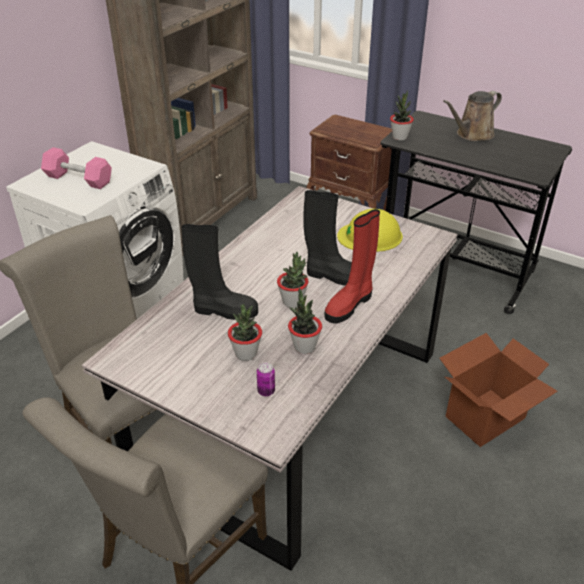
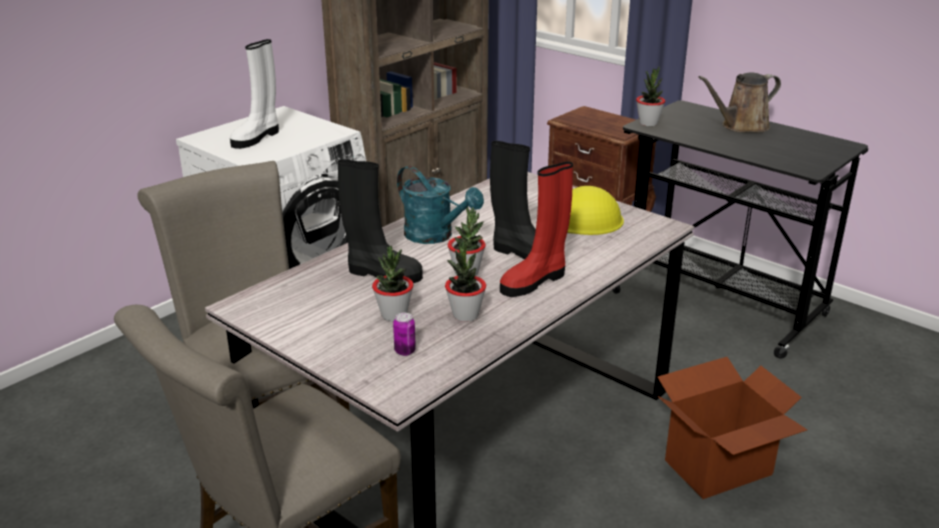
camera: 10 degrees right, 10 degrees down
(78, 179) = (257, 138): pink dumbbell -> white boot
(256, 265) = (435, 236): none -> turquoise watering can

